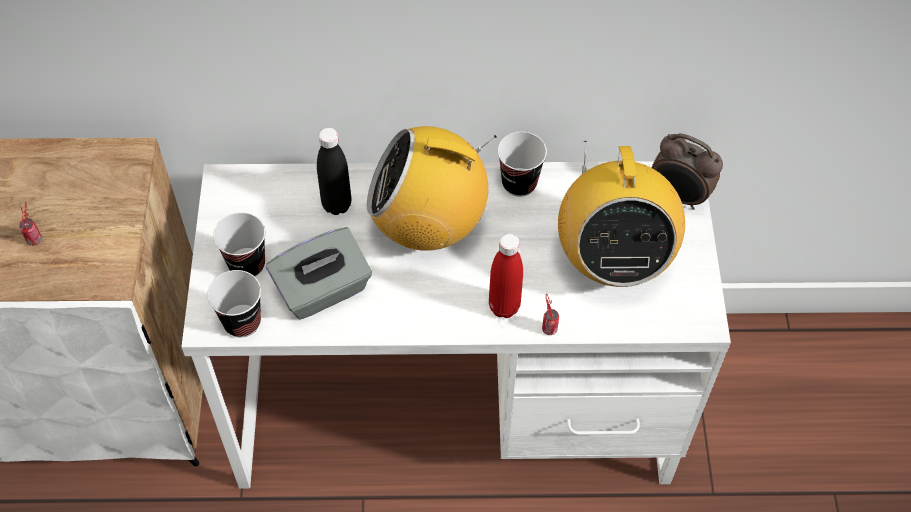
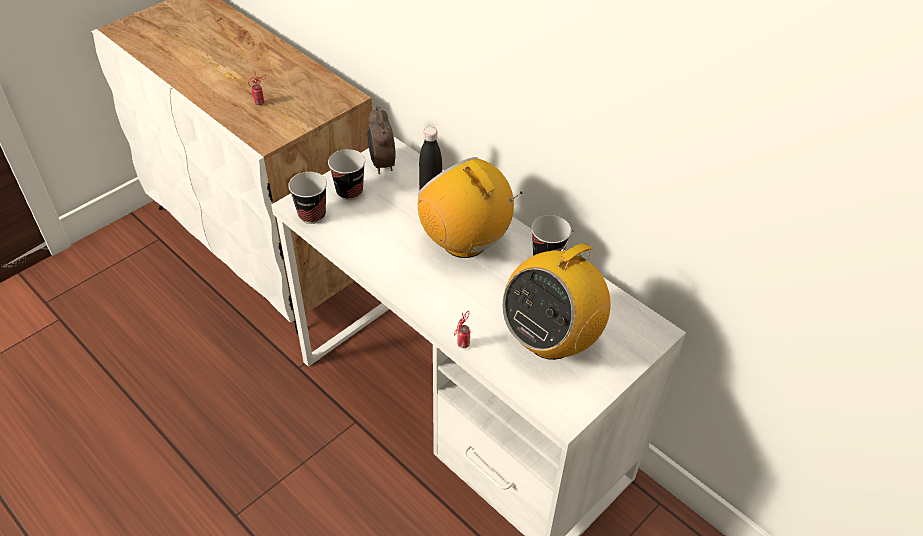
camera: 45 degrees right, 10 degrees down
(323, 290) = (369, 231): grey tissue box -> none
(504, 307) = (453, 312): red bottle -> none
(678, 196) = (642, 339): alarm clock -> alarm clock (381, 164)

